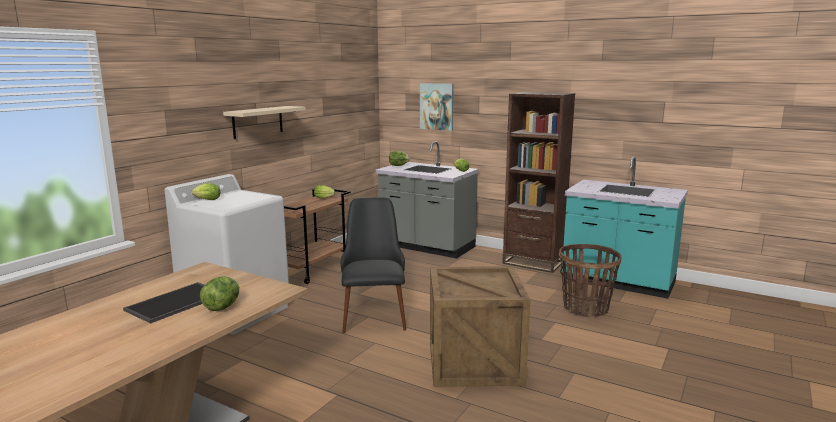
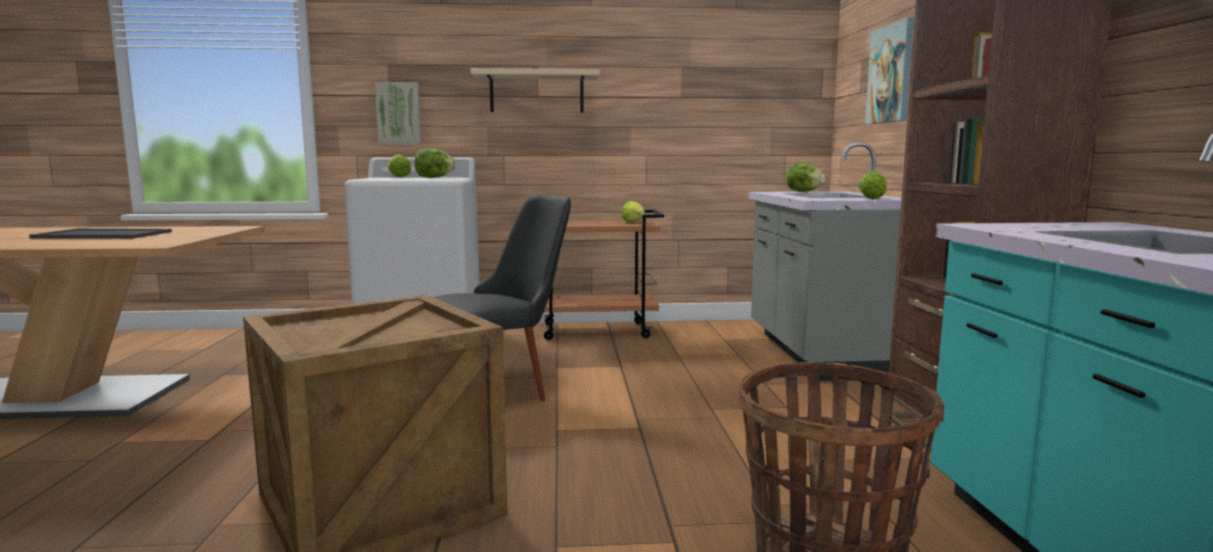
camera: 55 degrees right, 5 degrees down
(177, 149) = (399, 114): none -> picture
(222, 307) = (83, 242): lettuce -> lettuce (434, 178)

